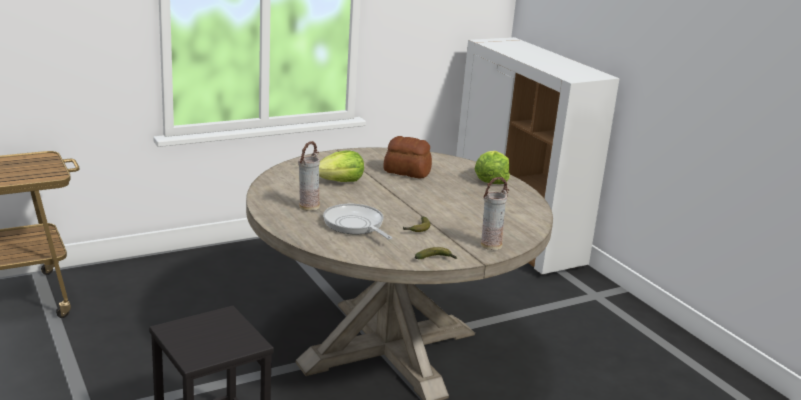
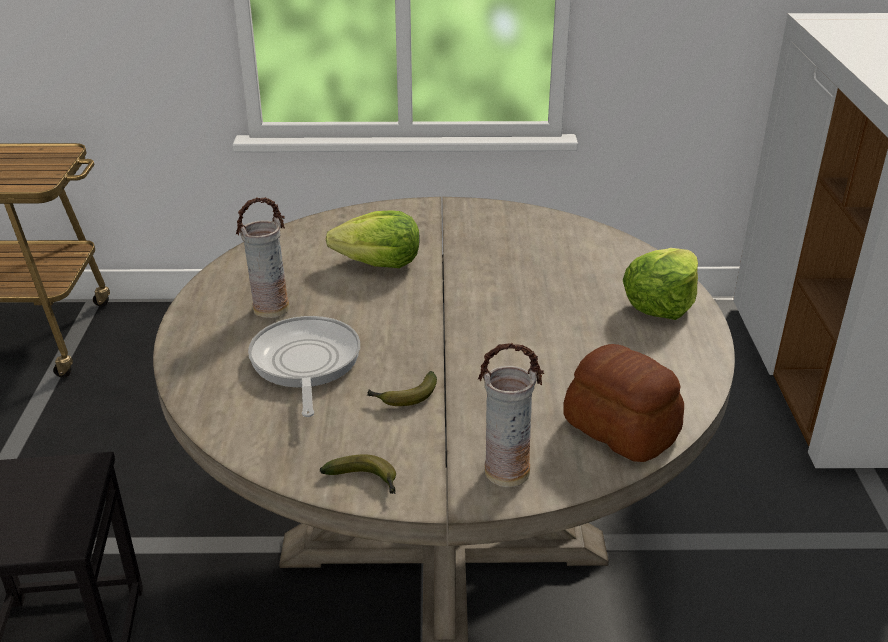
camera: 30 degrees right, 10 degrees up
(406, 171) = (515, 260): bread -> bread (621, 428)

